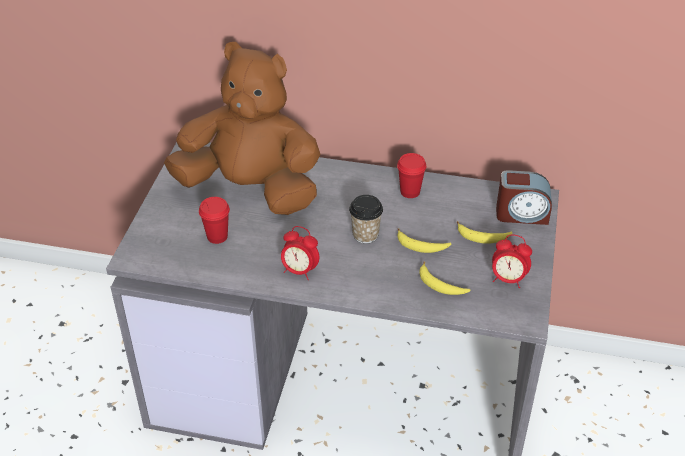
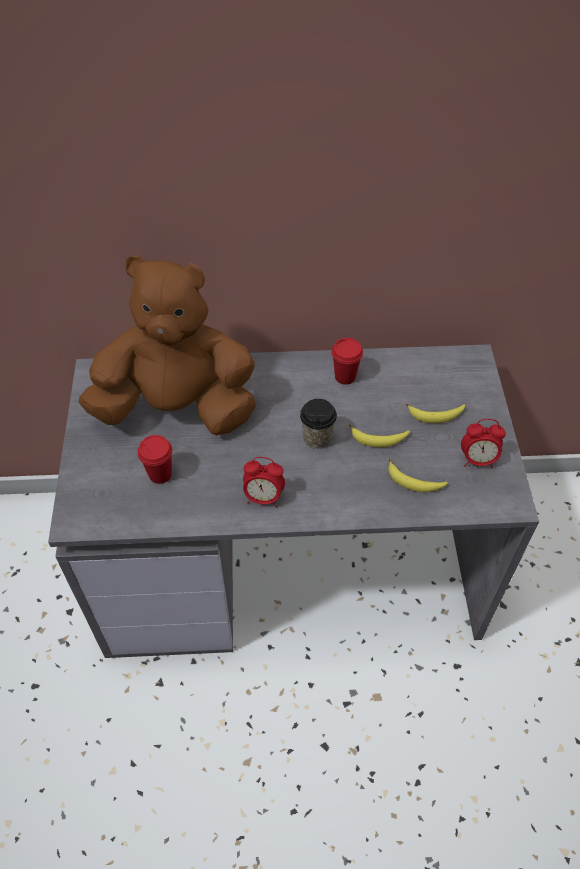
camera: 15 degrees left, 10 degrees up
(521, 214) = (464, 380): alarm clock -> none

